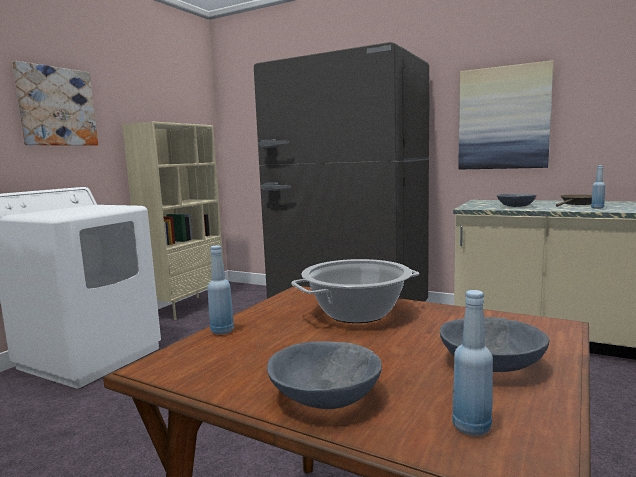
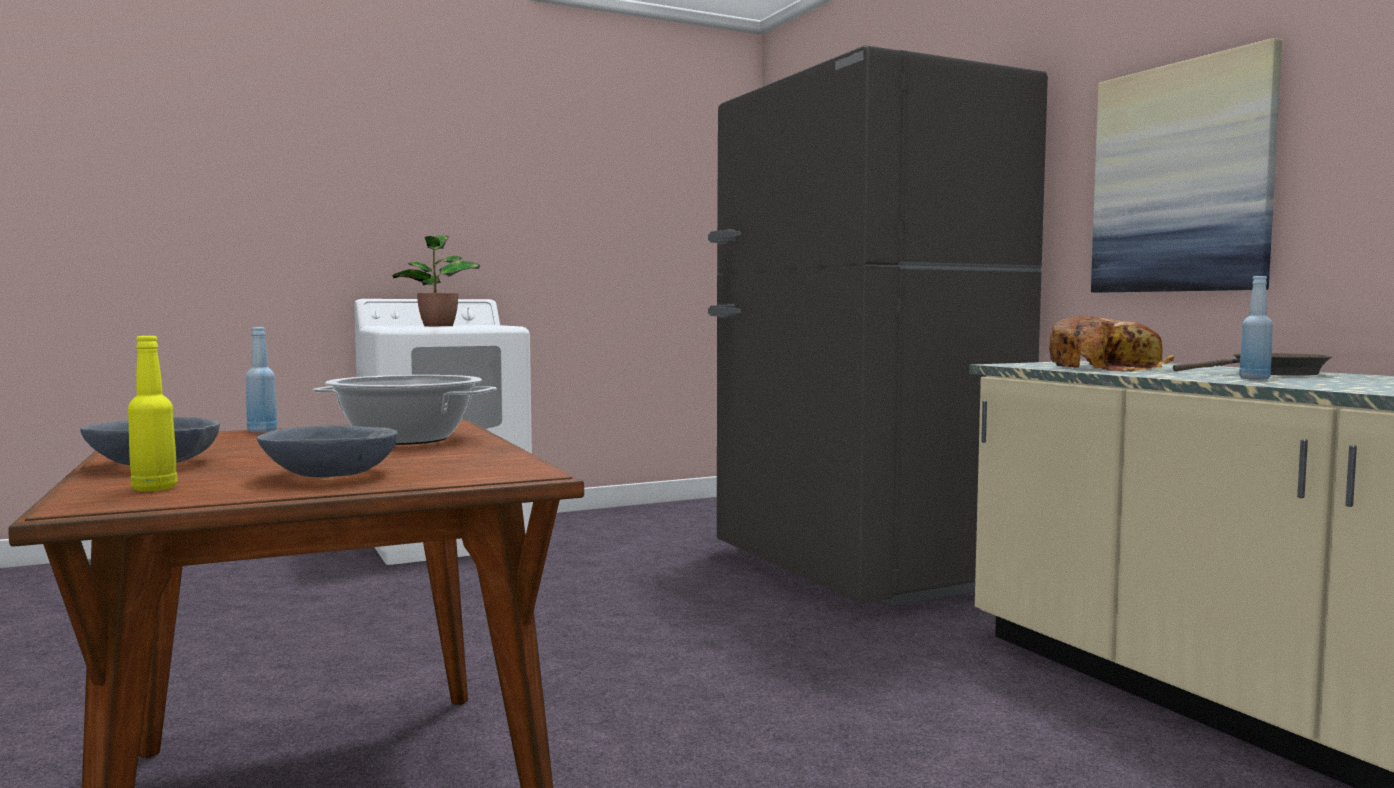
camera: 35 degrees right, 5 degrees down
(56, 107) = (469, 187): picture -> none
(78, 211) = (438, 326): none -> potted plant
(186, 307) = (641, 513): beige bookcase -> none
(471, 427) = (154, 488): blue bottle -> yellow bottle
(515, 206) = (1106, 368): grey bowl -> bread

